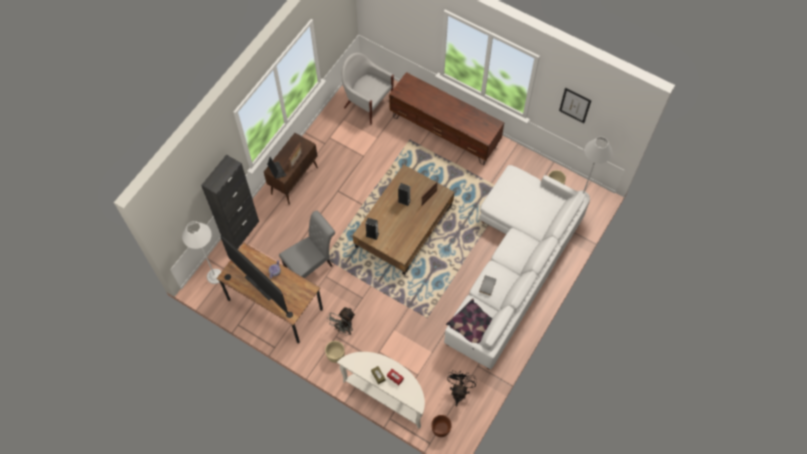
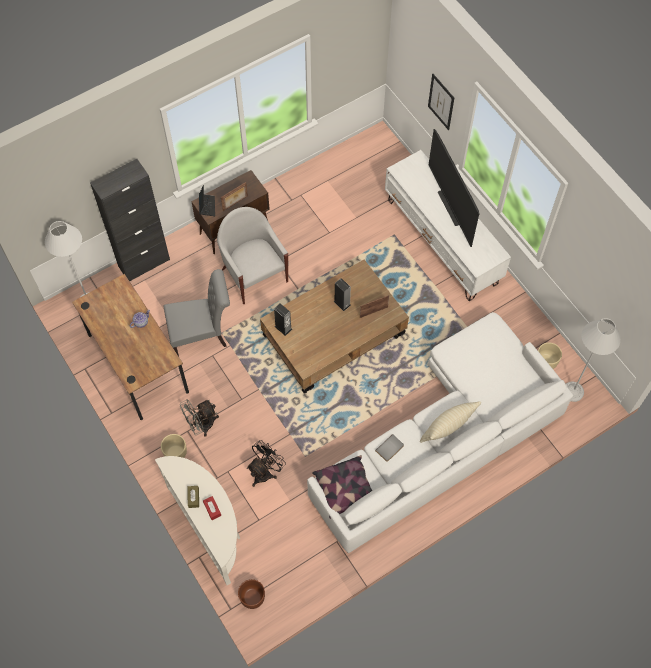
camera: 25 degrees right, 0 degrees up
(259, 286) = (114, 331): television -> television (450, 207)
(367, 102) = (366, 171): white armchair -> white armchair (254, 274)
(445, 131) = (442, 242): brown tv stand -> white tv stand
(459, 391) = (298, 563): black fan -> black fan (265, 471)
(518, 255) = (448, 427): none -> beige pillow
(575, 105) = (595, 266): picture -> picture (441, 101)

